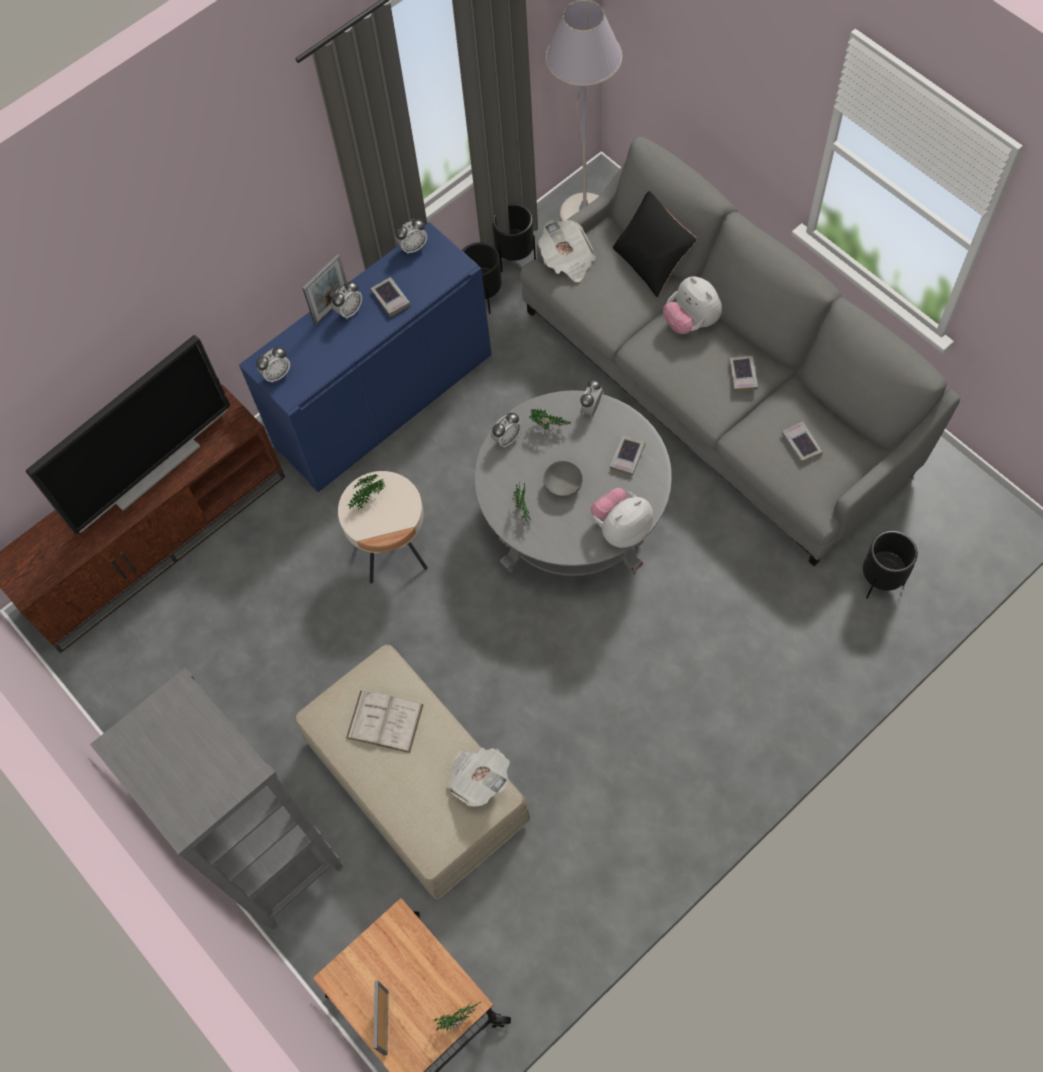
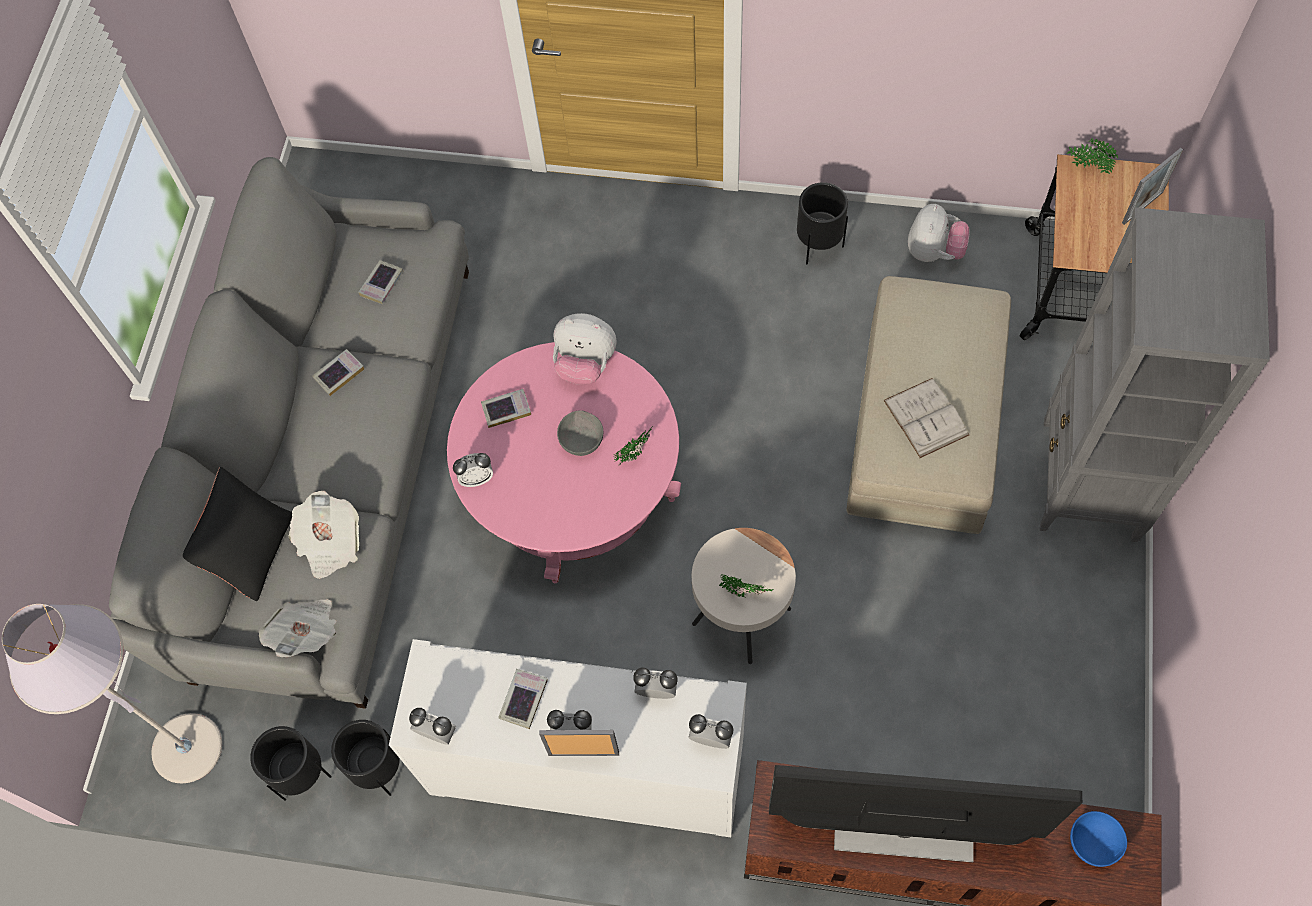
camera: 130 degrees left, 0 degrees up
(45, 561) = (1094, 844): none -> blue bowl
(383, 401) = (587, 767): blue cabinet -> white cabinet
(478, 778) = (902, 313): newspaper -> newspaper (329, 543)
(506, 439) = (570, 527): alarm clock -> alarm clock (656, 691)
(550, 428) = (528, 498): potted plant -> none
(574, 516) = (572, 487): grey coffee table -> pink coffee table
(691, 322) = (305, 461): plush toy -> plush toy (934, 251)
(879, 582) = (445, 219): black planter -> black planter (819, 247)

